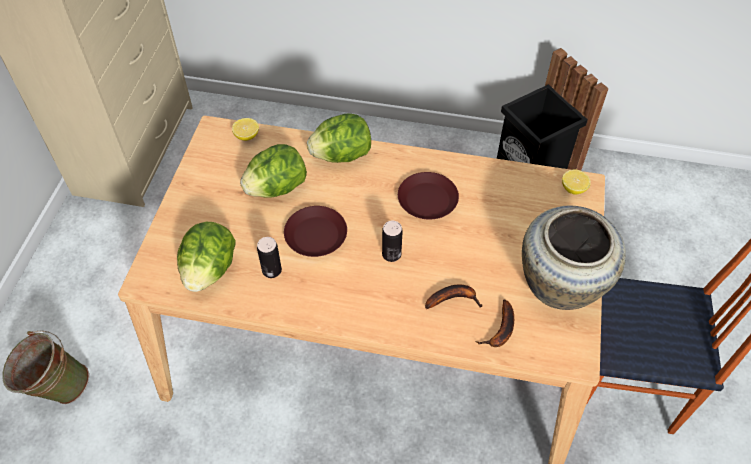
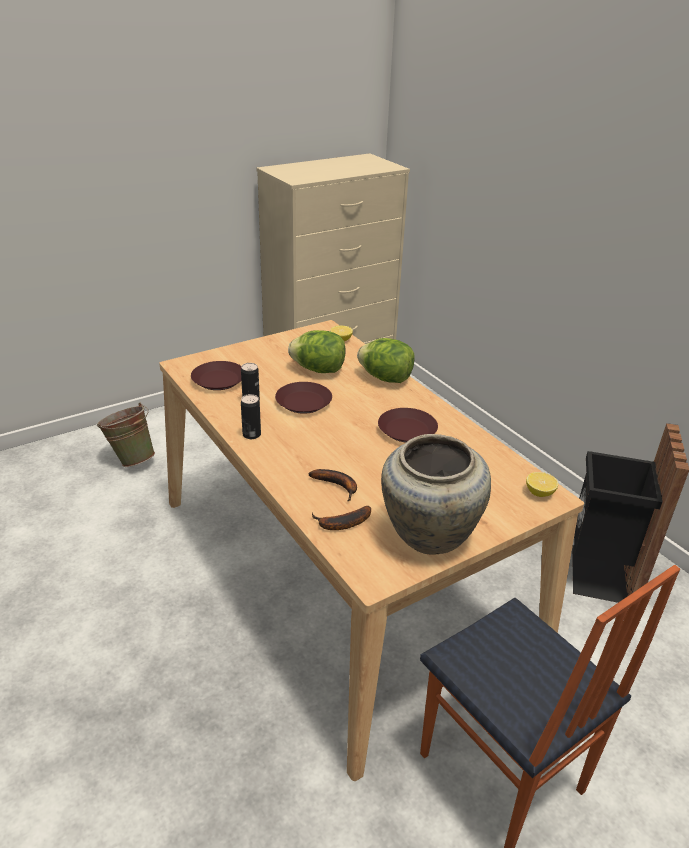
camera: 45 degrees right, 20 degrees down
(210, 270) = (219, 380): lettuce -> brown plate
(391, 254) = (335, 439): can -> can (251, 434)

